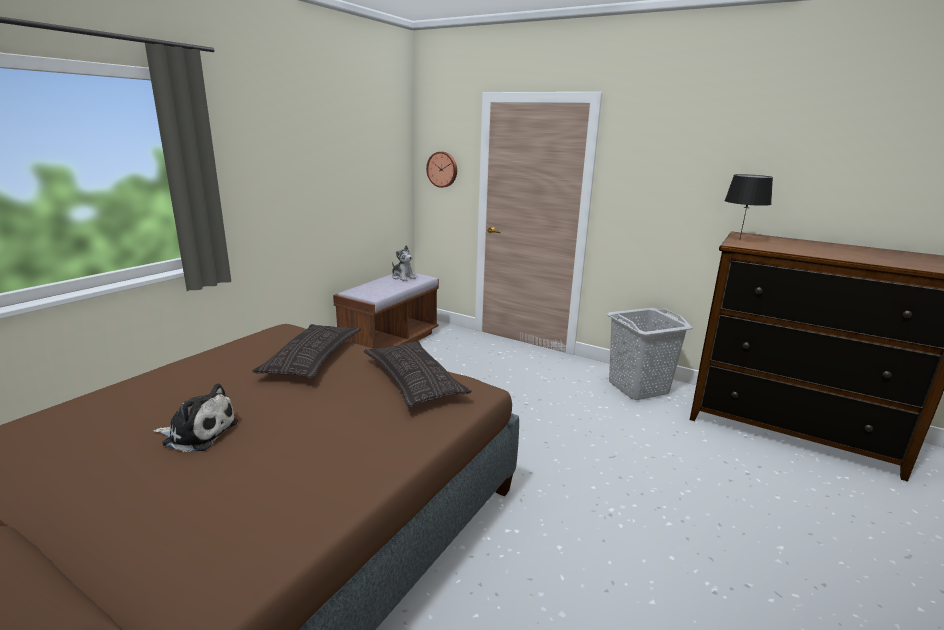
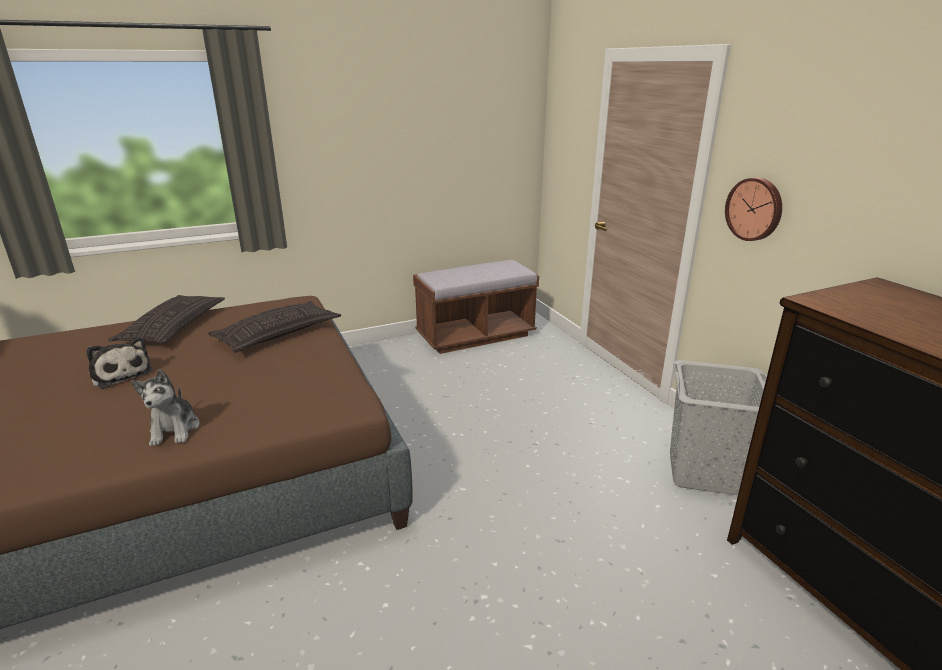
camera: 35 degrees right, 5 degrees up
(403, 277) = (498, 267): plush toy -> plush toy (175, 430)
(414, 380) = (315, 378): pillow -> pillow (173, 326)
(442, 169) = (566, 145): wall clock -> wall clock (755, 209)
(740, 240) = (844, 295): black table lamp -> none

